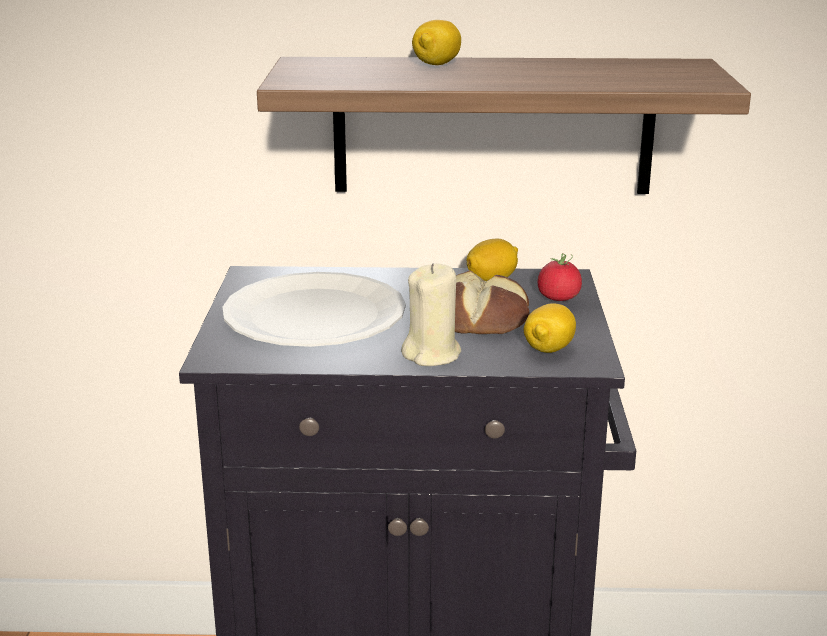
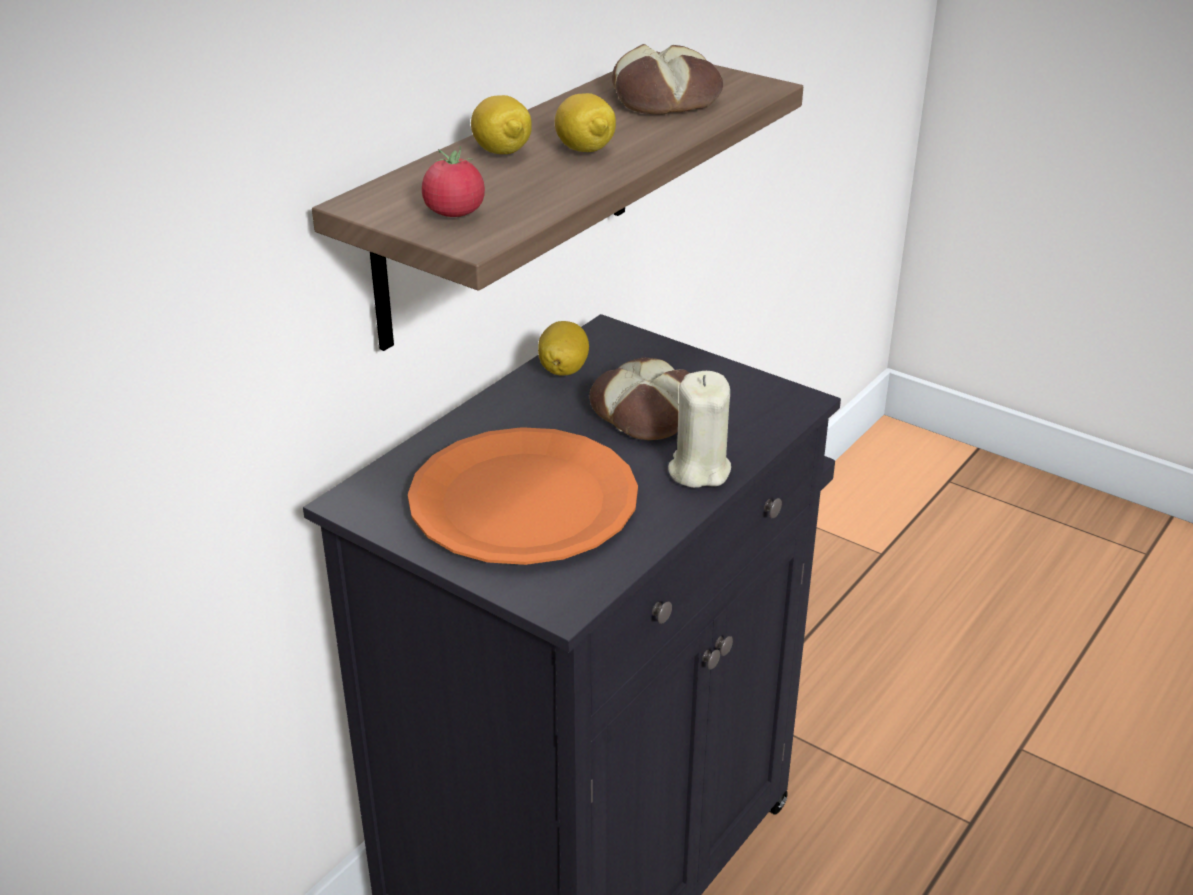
camera: 55 degrees left, 10 degrees up
(315, 315) = (524, 501): white plate -> orange plate
(548, 349) = (752, 408): lemon -> lemon (585, 149)
(558, 298) = (650, 356): tomato -> tomato (454, 213)
(622, 73) = (666, 98): none -> bread

